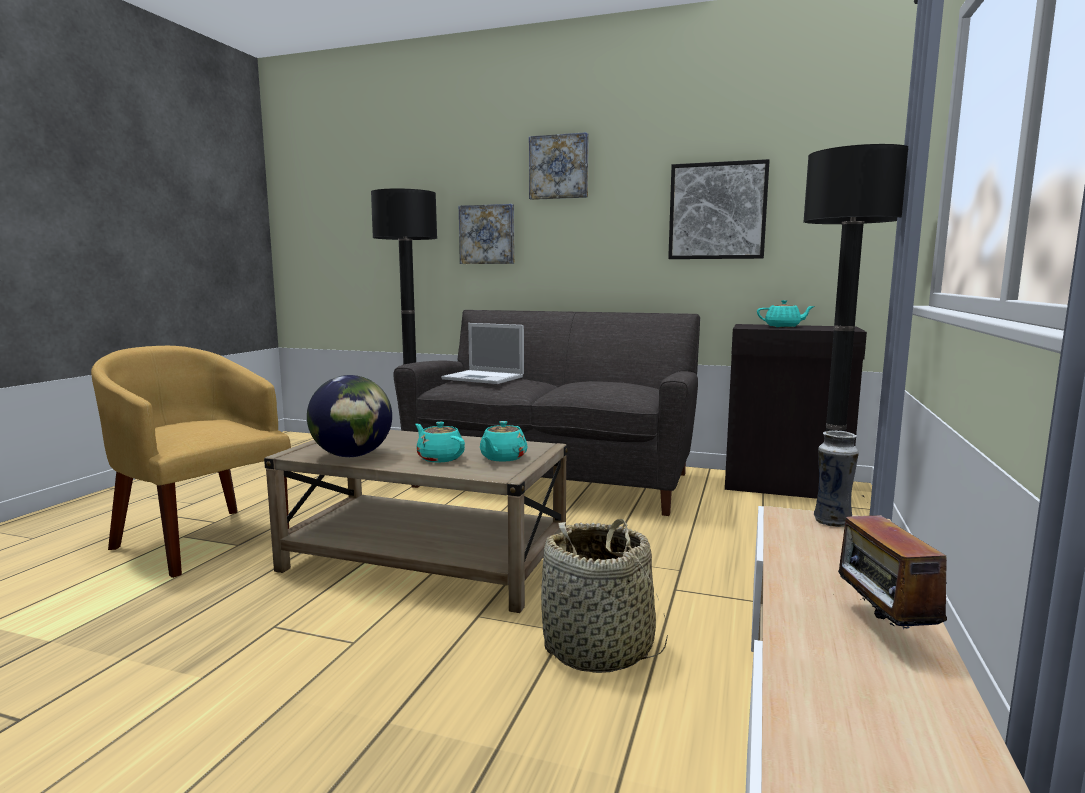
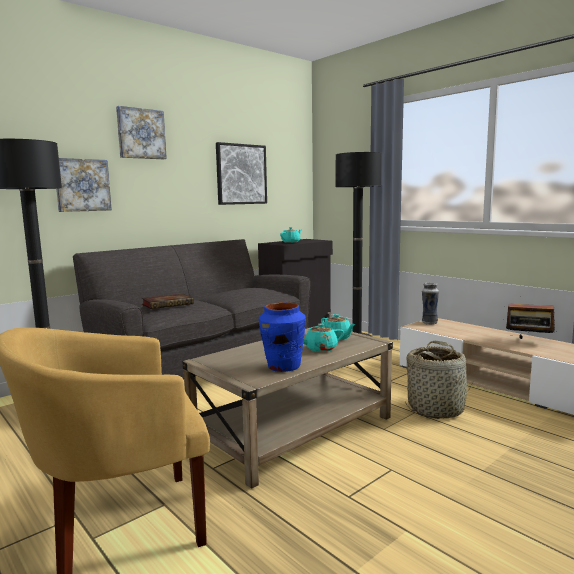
camera: 60 degrees left, 0 degrees up
(352, 455) = (283, 367): globe -> blue vase
(484, 378) = (168, 304): laptop -> book

